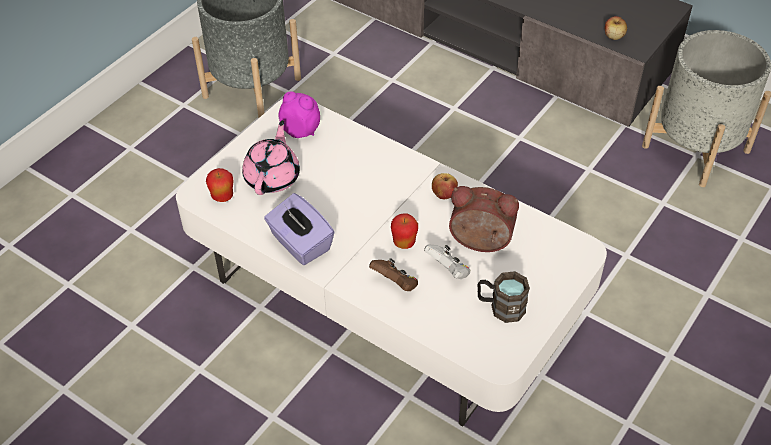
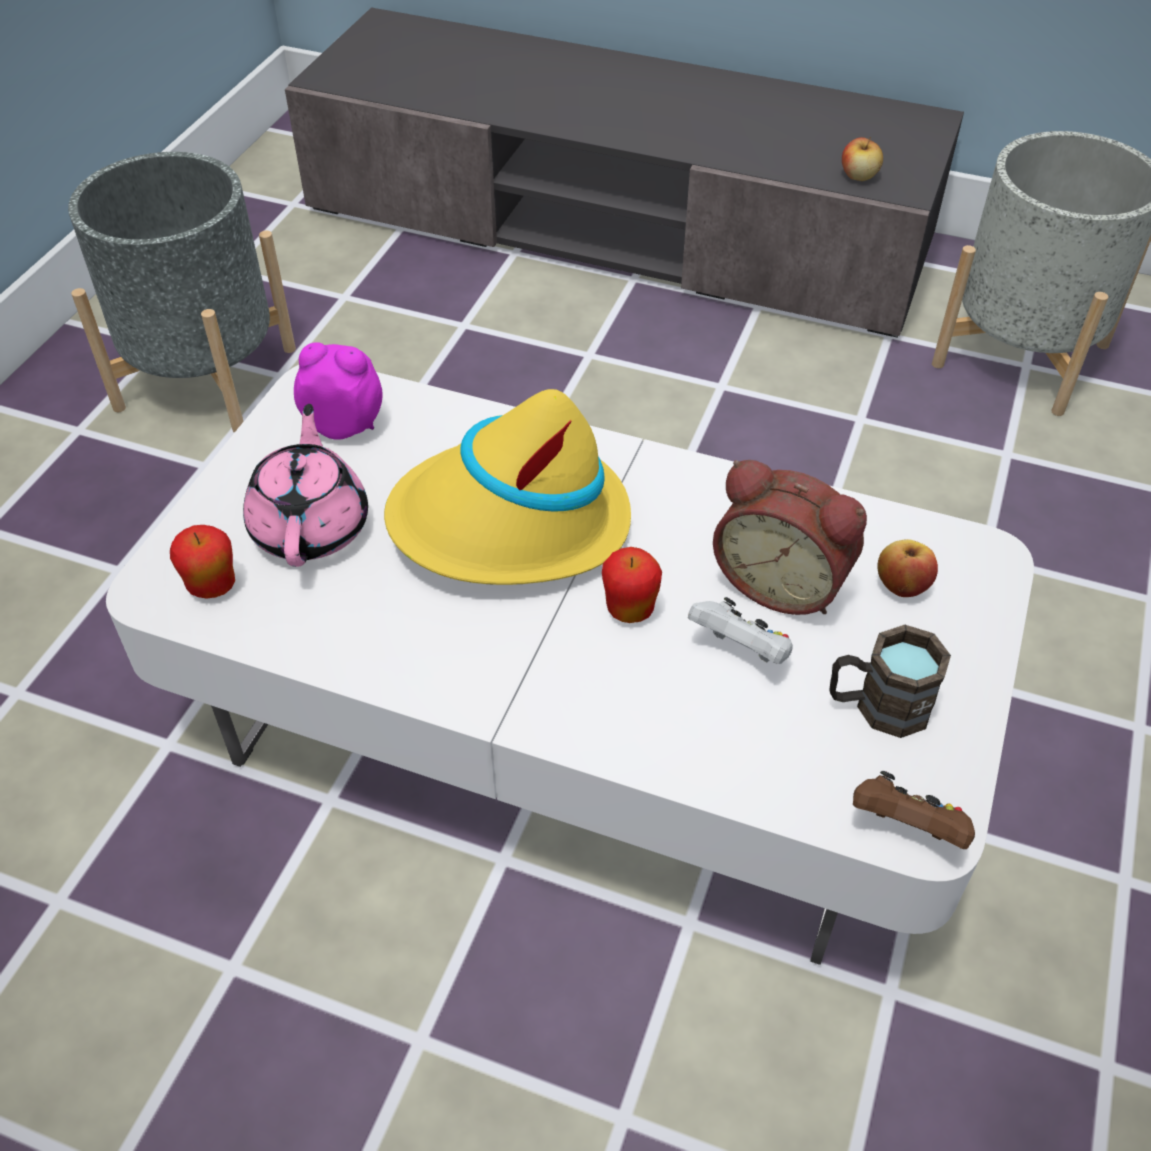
camera: 15 degrees left, 0 degrees up
(300, 244) = (411, 655): purple tissue box -> none
(363, 193) = (511, 524): none -> yellow hat
(395, 284) = (643, 701): brown game controller -> brown game controller (907, 828)
(444, 194) = (673, 497): apple -> apple (901, 585)
(480, 243) = (782, 582): alarm clock -> alarm clock turned 150 degrees counterclockwise

